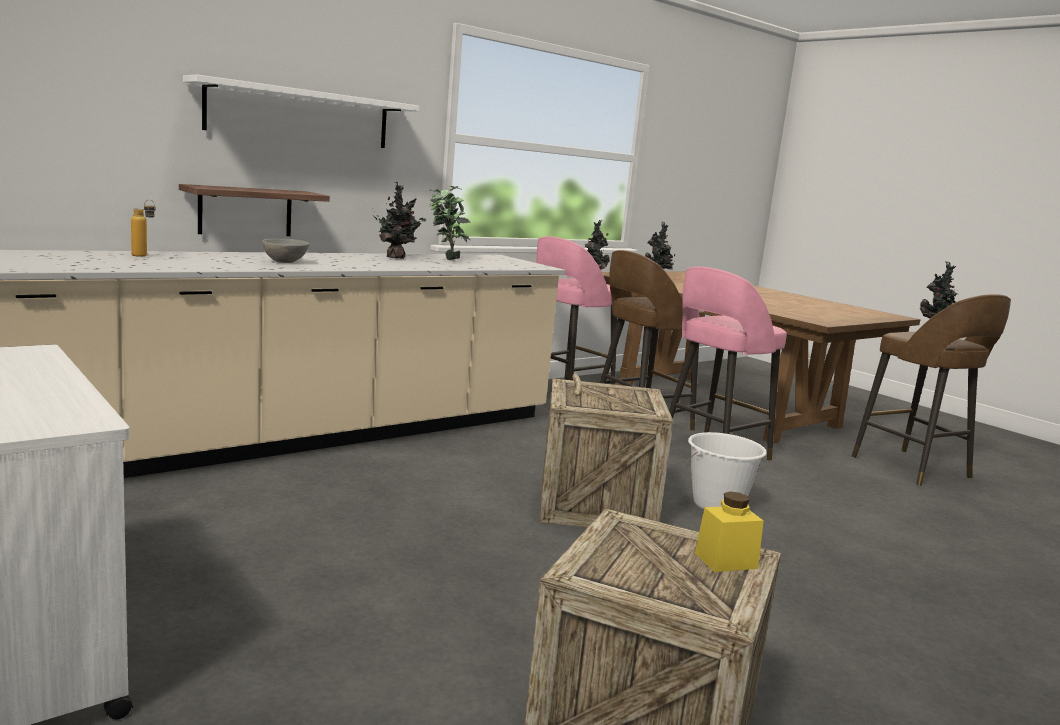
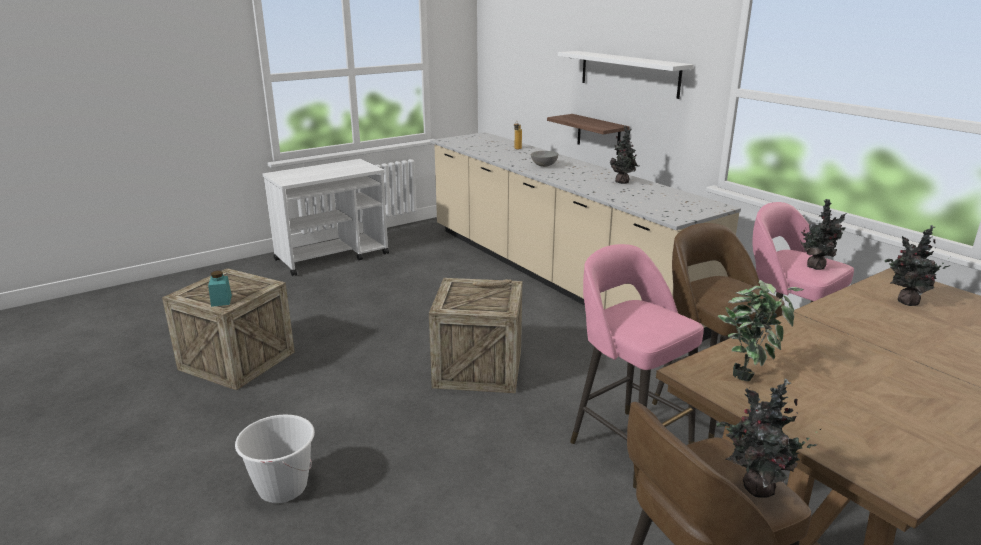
camera: 95 degrees right, 10 degrees up
(445, 259) = (651, 193): potted plant -> potted plant (747, 374)
(717, 505) = (491, 425): white bucket -> white bucket (282, 488)
(726, 561) = (221, 301): yellow jar -> turquoise jar

